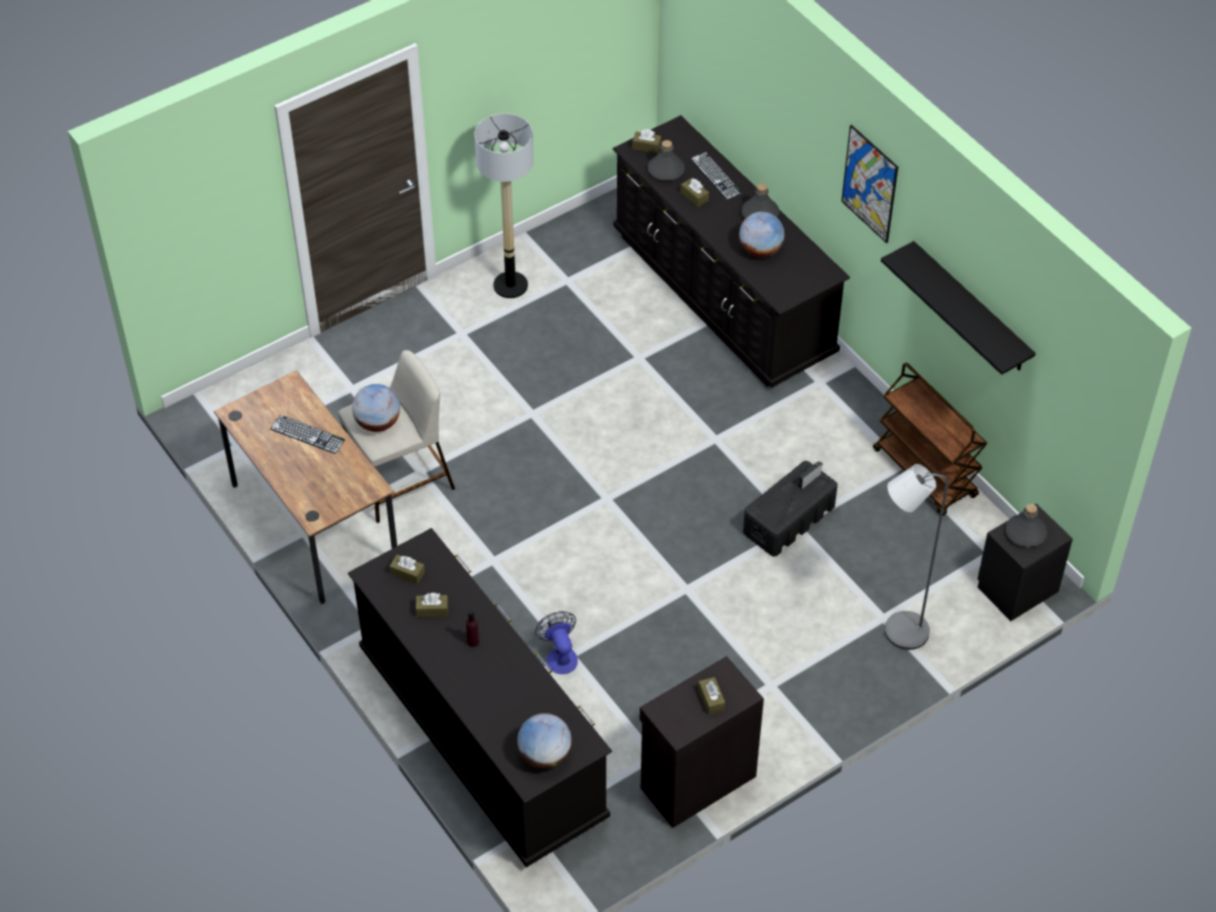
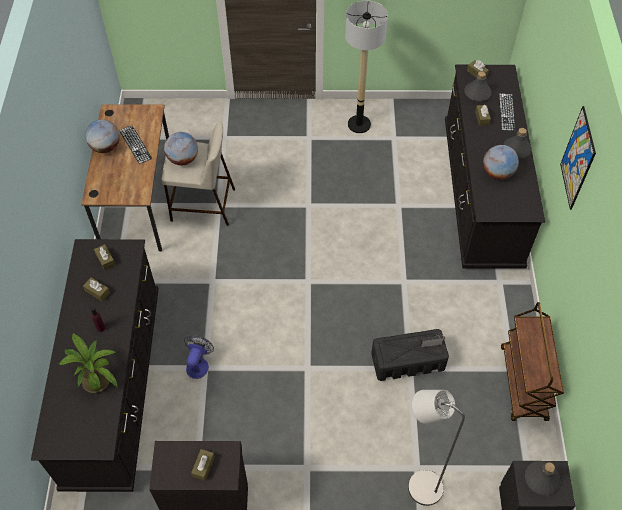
camera: 35 degrees right, 5 degrees up
(517, 690) = (96, 378): none -> potted plant
(545, 755) = (72, 434): globe -> globe (106, 147)
(971, 308) = (593, 291): black shelf -> none

